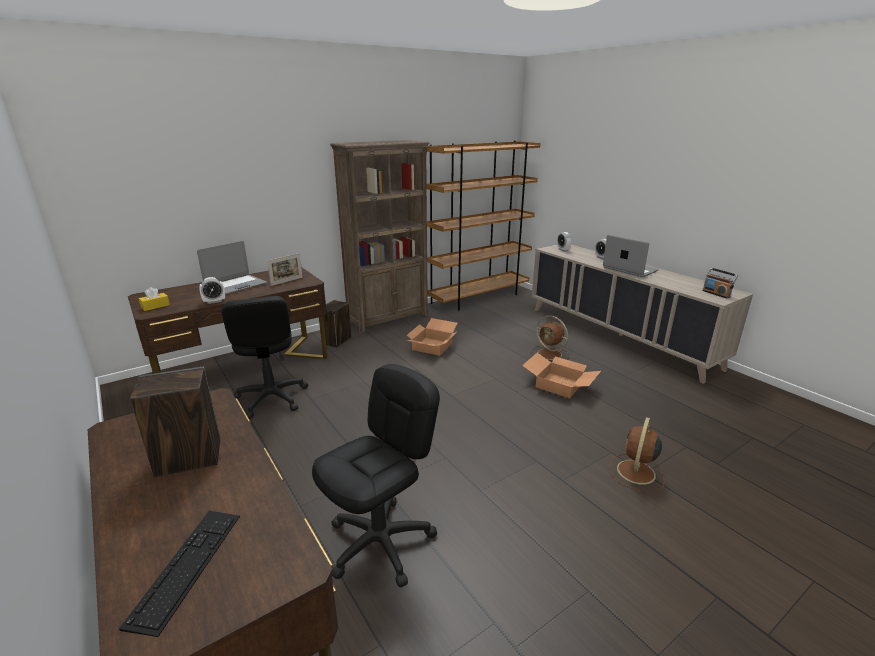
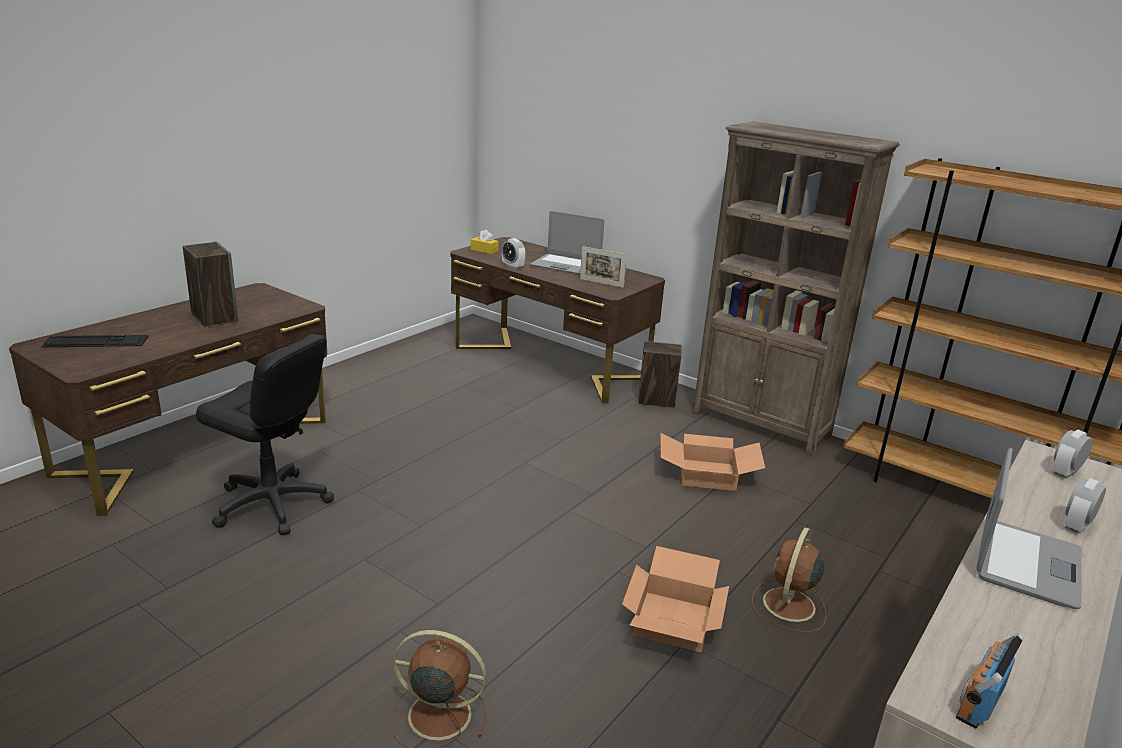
camera: 70 degrees right, 0 degrees up
(271, 398) = (492, 393): black office chair -> none

